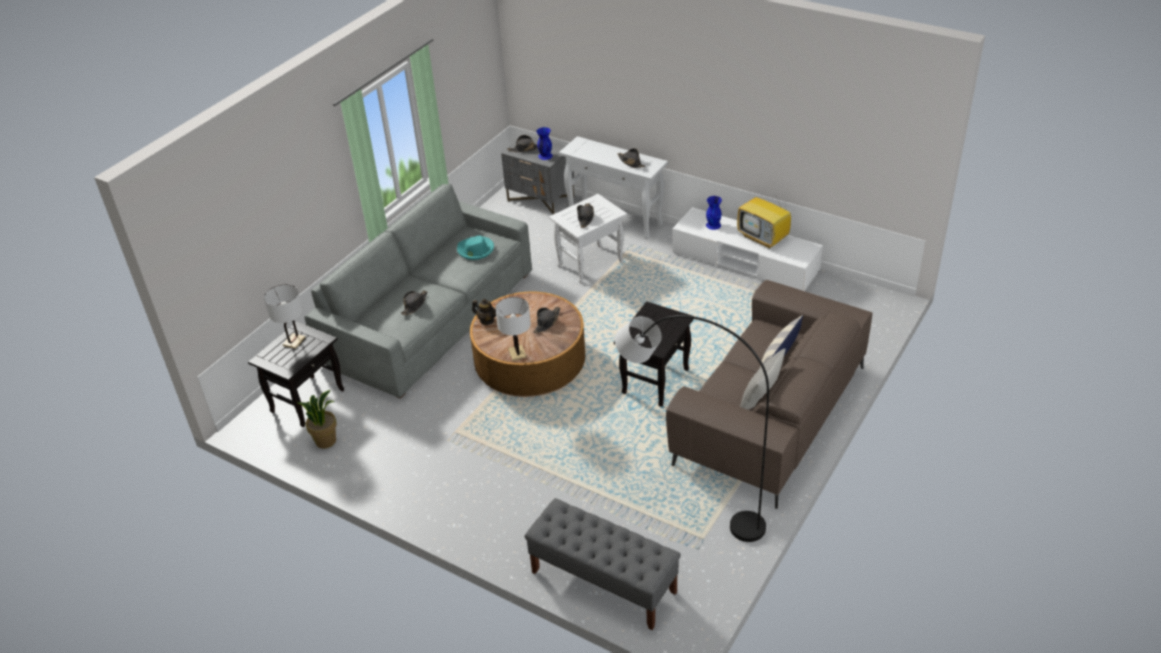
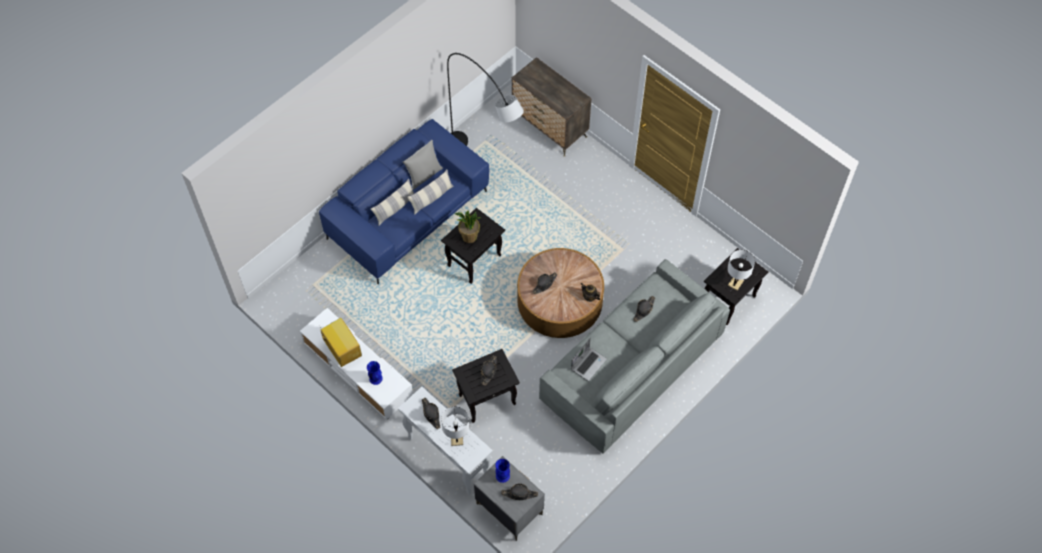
camera: 170 degrees left, 20 degrees up
(326, 440) = (713, 262): potted plant -> potted plant (469, 237)
(475, 250) = (588, 363): turquoise hat -> laptop
(517, 353) = (572, 259): white table lamp -> white table lamp (456, 438)
(589, 265) = (487, 398): white side table -> black side table
(603, 582) = (550, 127): grey bench -> dresser
(734, 378) = (431, 198): none -> pillow
(769, 414) = (408, 215): brown sofa -> blue sofa

